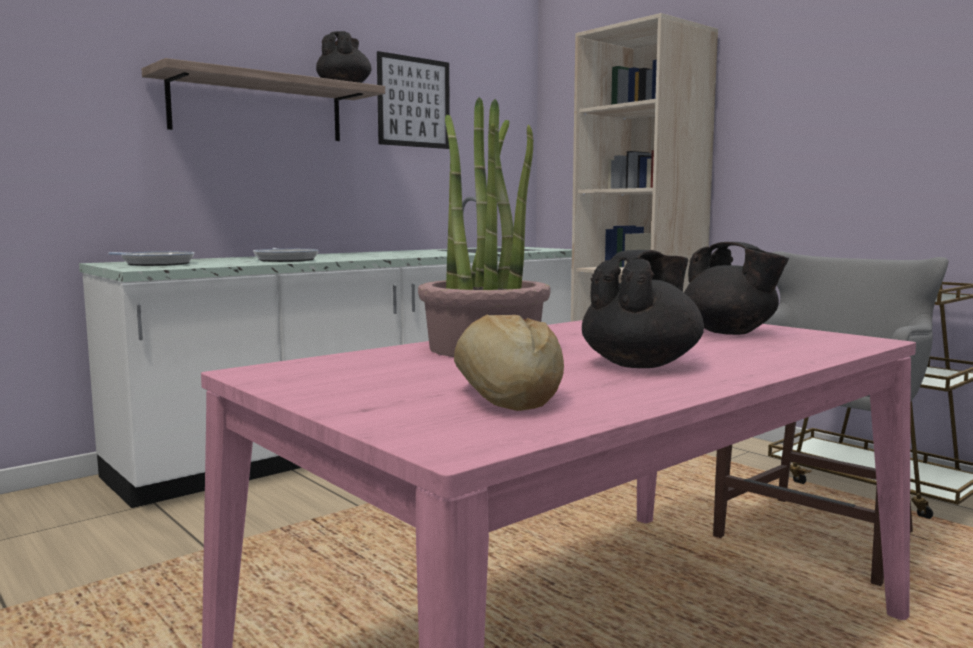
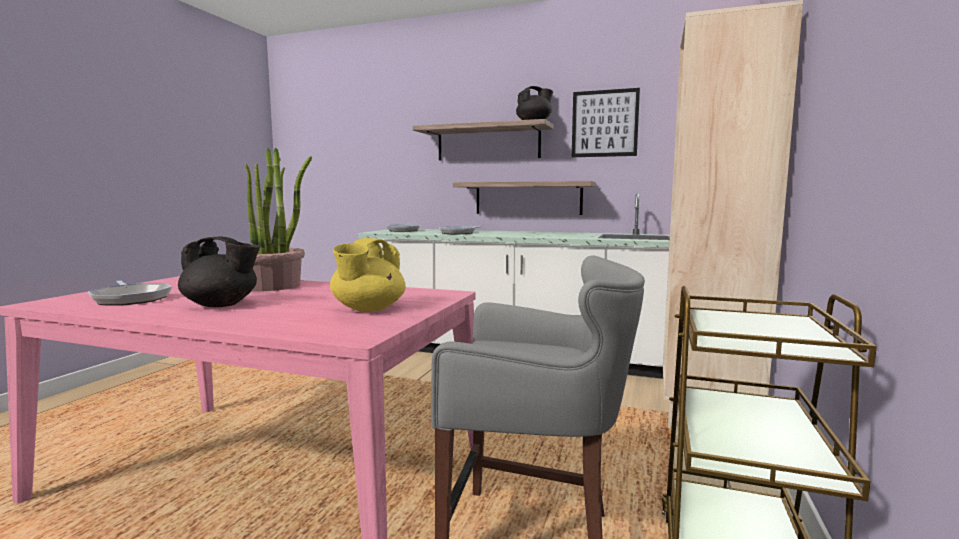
camera: 60 degrees right, 0 degrees up
(323, 202) = (528, 198): none -> shelf
(505, 397) = (131, 298): bread -> frying pan
(730, 333) = (368, 309): black teapot -> yellow teapot

